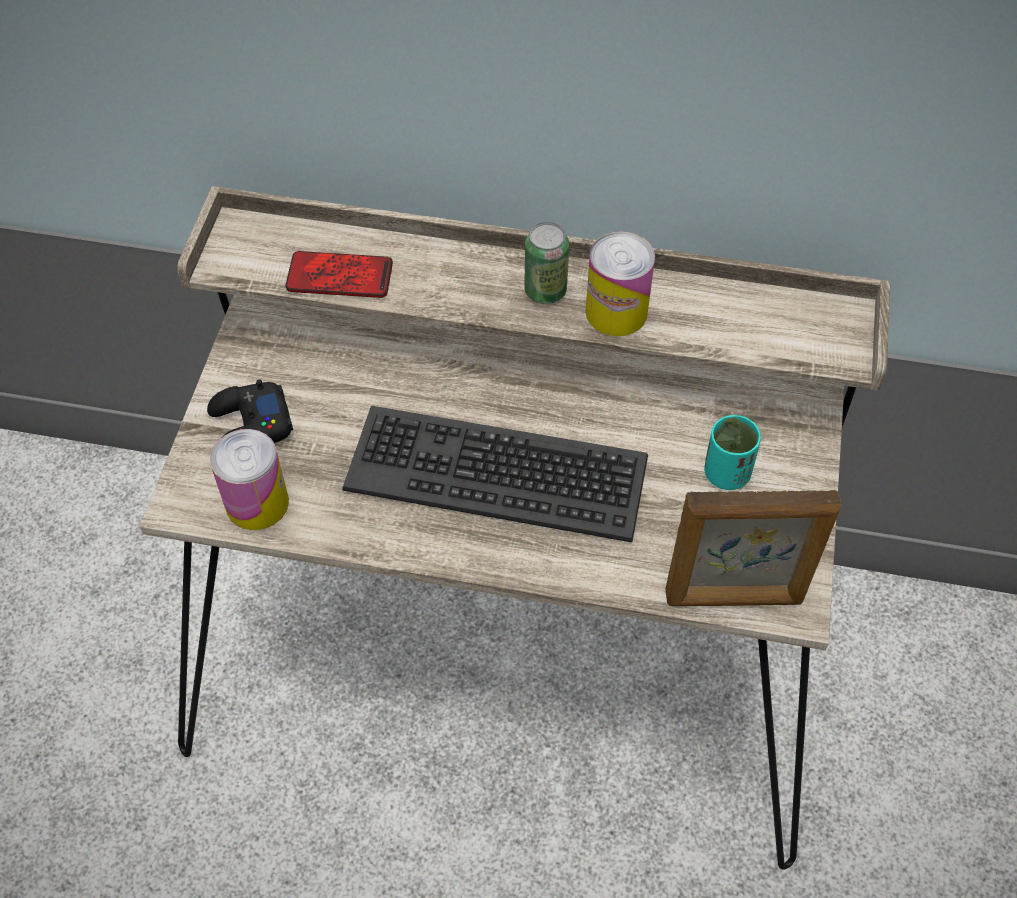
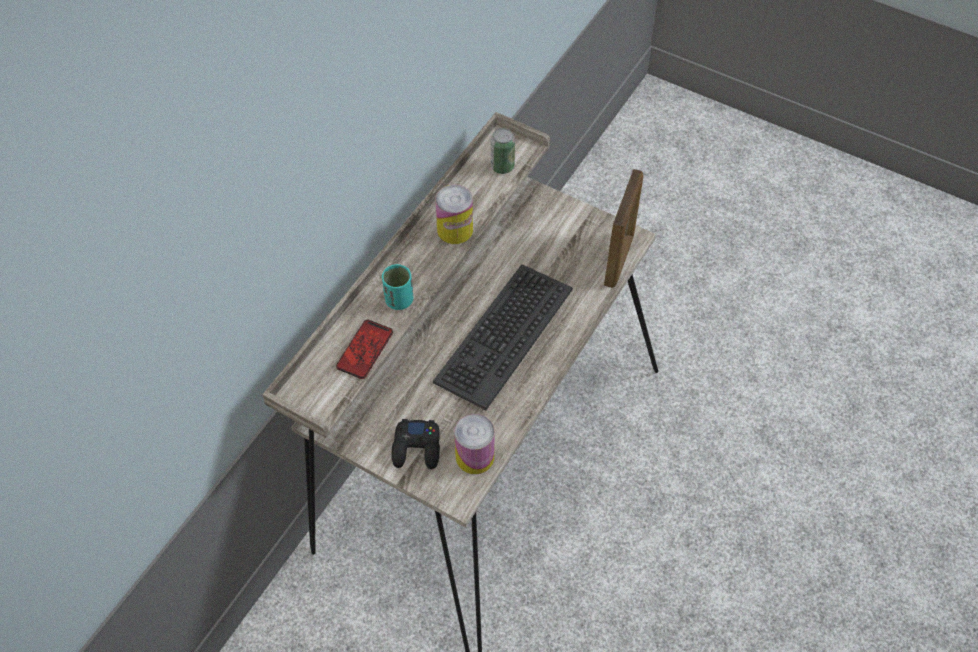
camera: 70 degrees left, 0 degrees up
(545, 291) = (425, 256): can -> can (502, 166)
(726, 473) = (546, 237): turquoise cup -> turquoise cup (399, 300)

